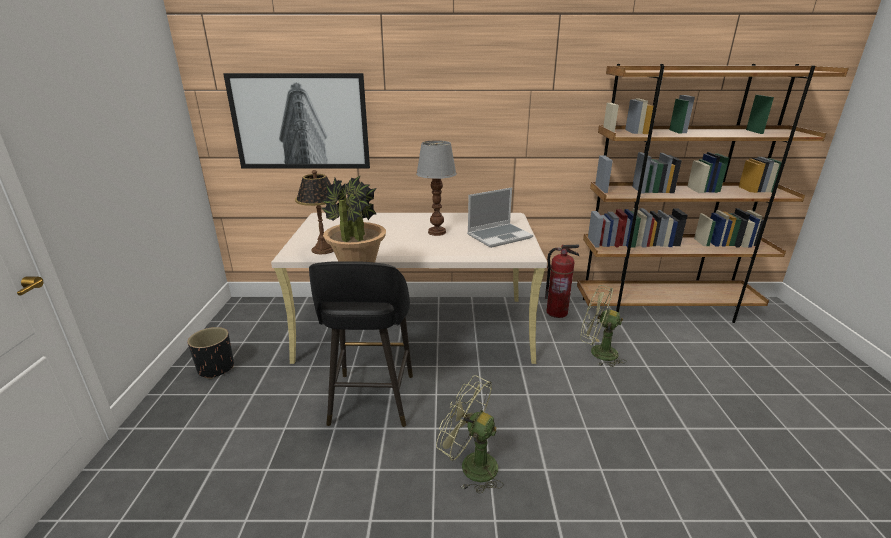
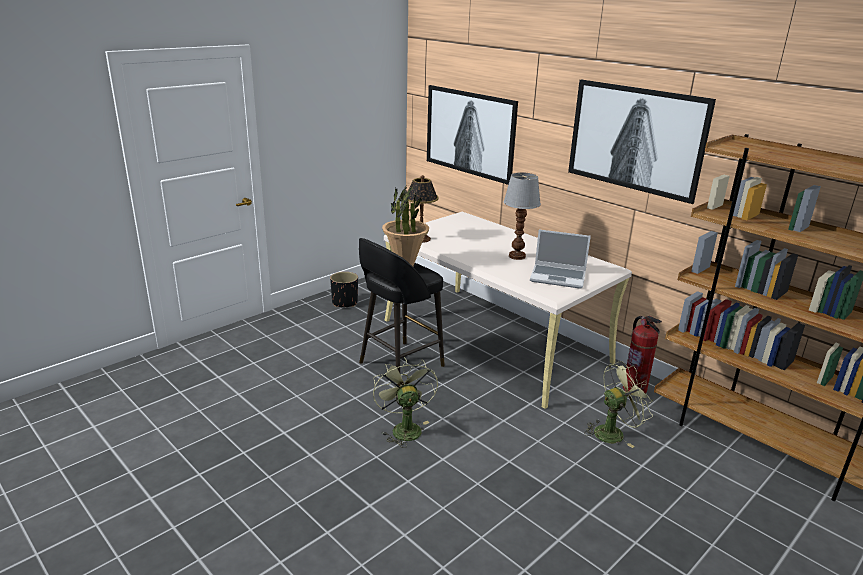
camera: 45 degrees right, 0 degrees up
(509, 89) = (635, 139): none -> picture
(597, 352) = (613, 432): green fan -> green fan turned 90 degrees clockwise

